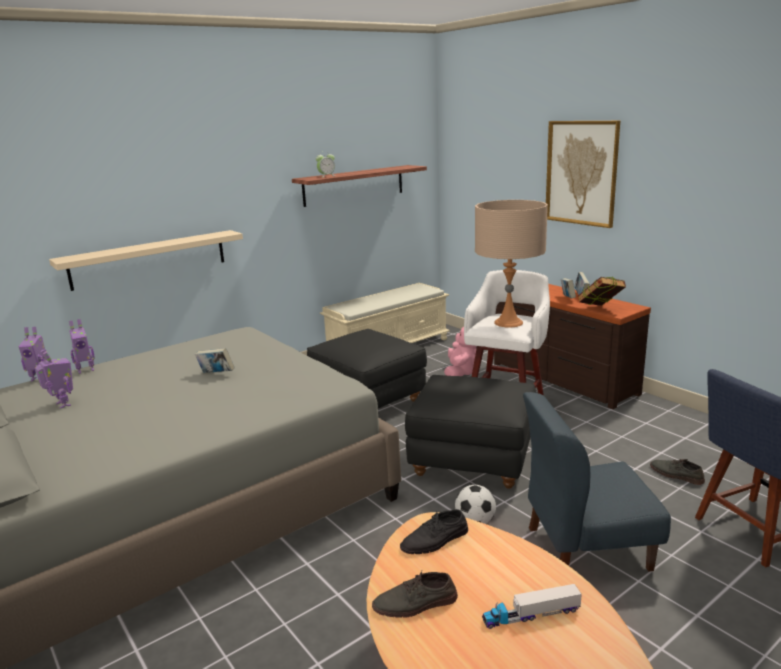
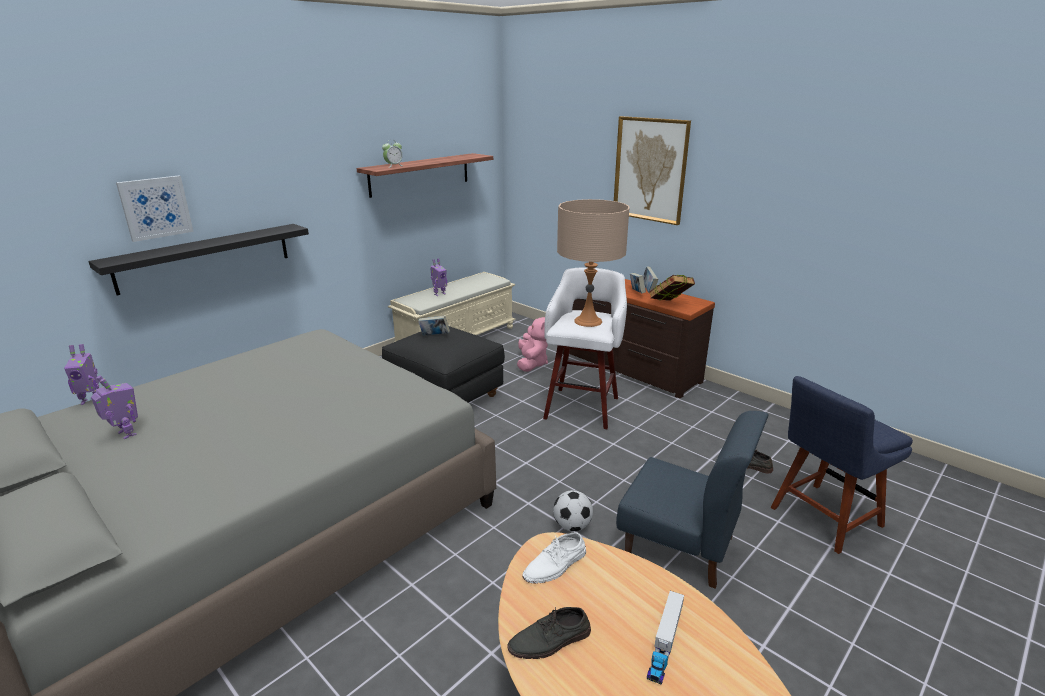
camera: 10 degrees left, 5 degrees up
(85, 370) = (145, 388): toy robot -> toy robot (439, 294)
(108, 213) = (155, 207): none -> picture
(149, 259) = (205, 257): beige shelf -> black shelf
(216, 374) = (298, 389): book -> book (434, 336)
(435, 540) = (555, 565): black shoe -> white shoe
(472, 460) = (559, 459): black ottoman -> none
(531, 615) = (665, 643): toy truck -> toy truck turned 45 degrees counterclockwise
(586, 547) = (680, 545): blue chair -> blue chair turned 135 degrees counterclockwise

